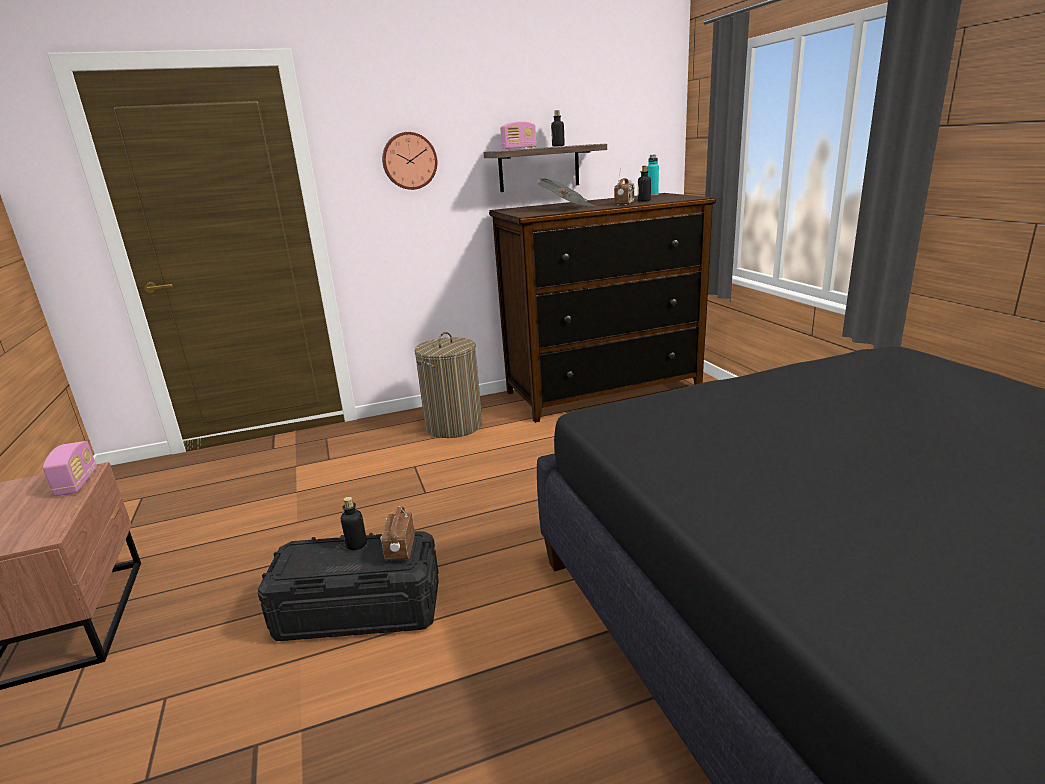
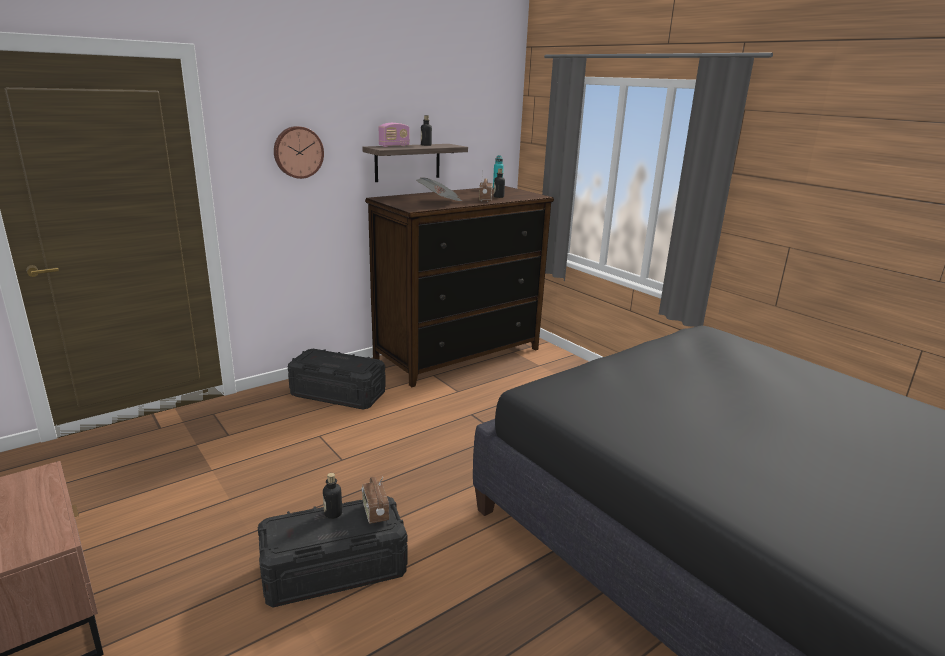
camera: 20 degrees left, 0 degrees up
(77, 483) = (43, 486): radio -> none
(454, 426) = (338, 394): laundry basket -> black storage box

